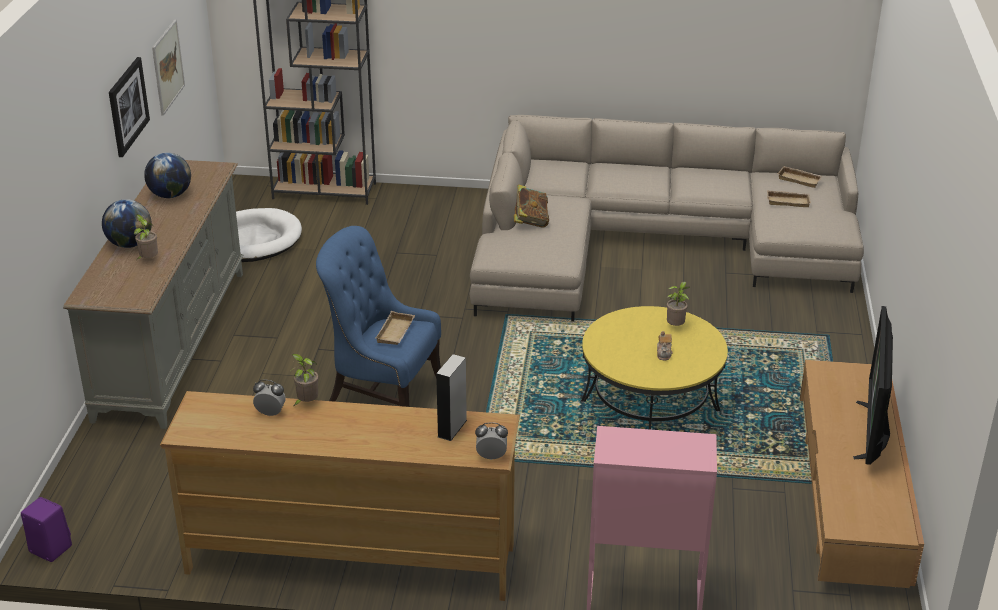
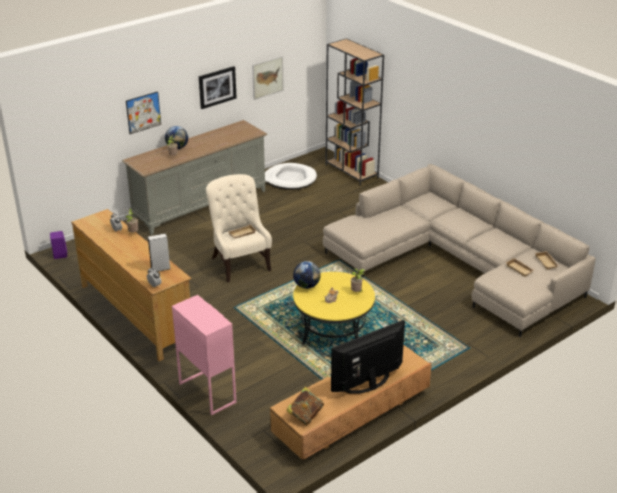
camera: 45 degrees right, 0 degrees up
(66, 194) = (143, 112): none -> picture
(170, 195) = (221, 135): globe -> globe (306, 286)
(382, 394) = (240, 264): blue armchair -> beige armchair
(530, 221) = (378, 218): book -> book (305, 415)

